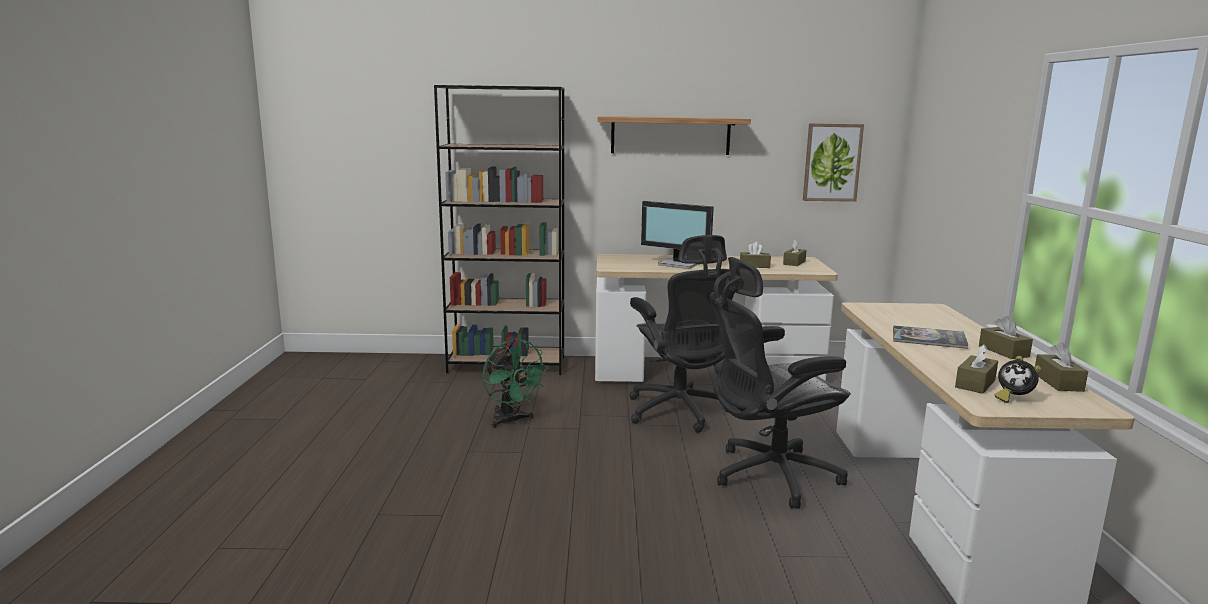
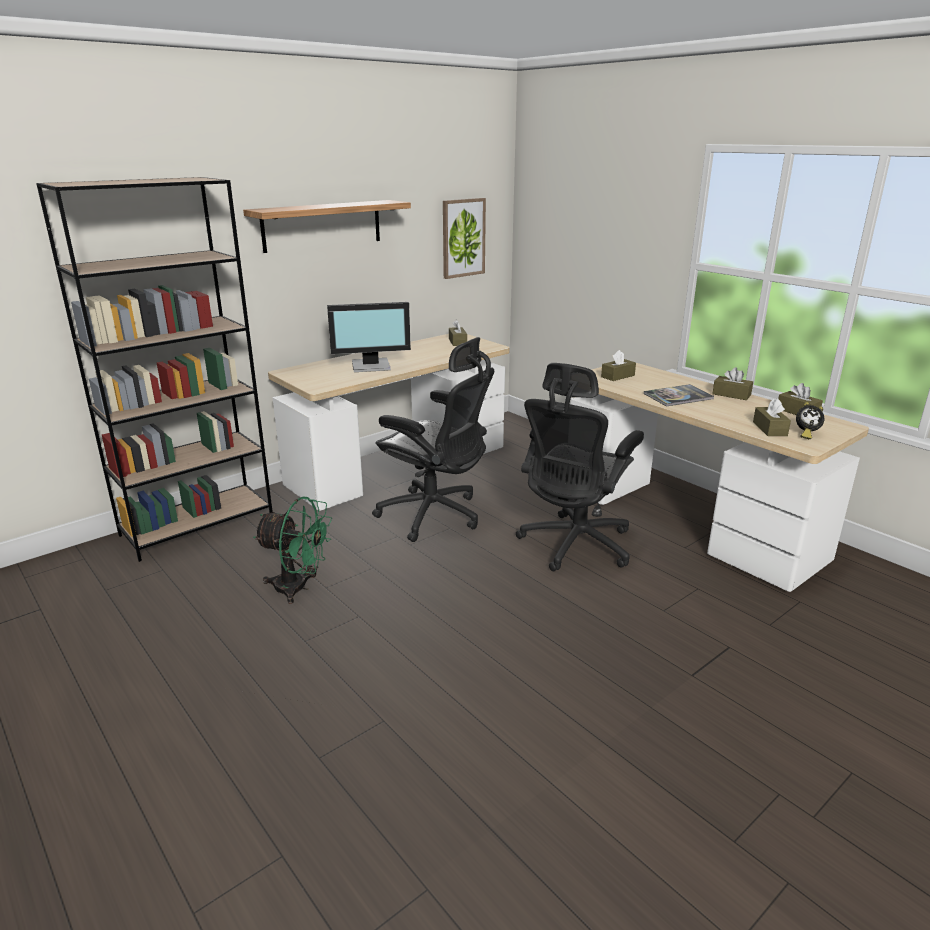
camera: 40 degrees left, 10 degrees up
(754, 266) = (435, 353): brown tissue box -> brown tissue box (617, 376)

